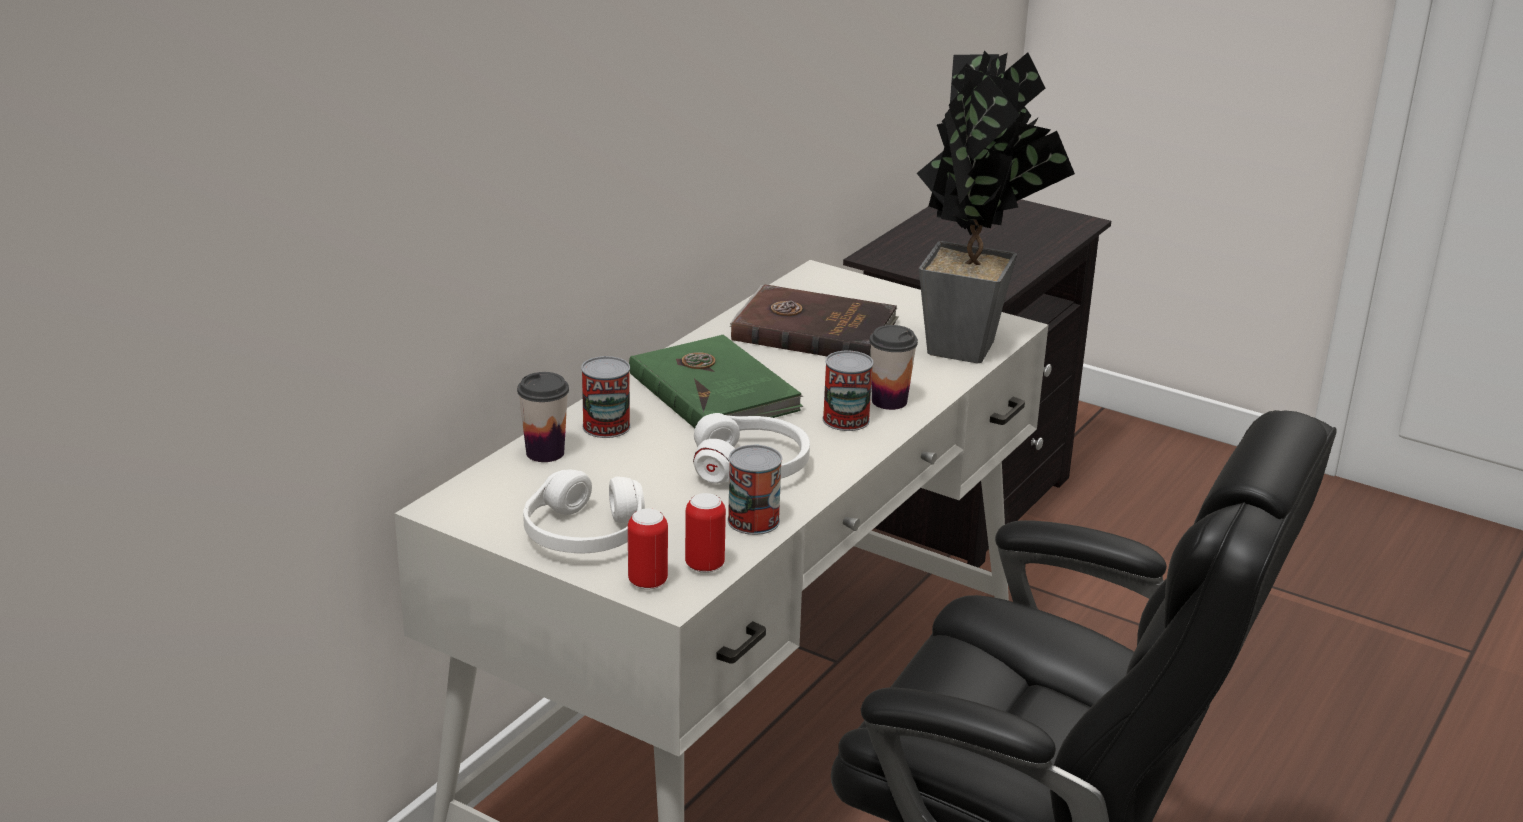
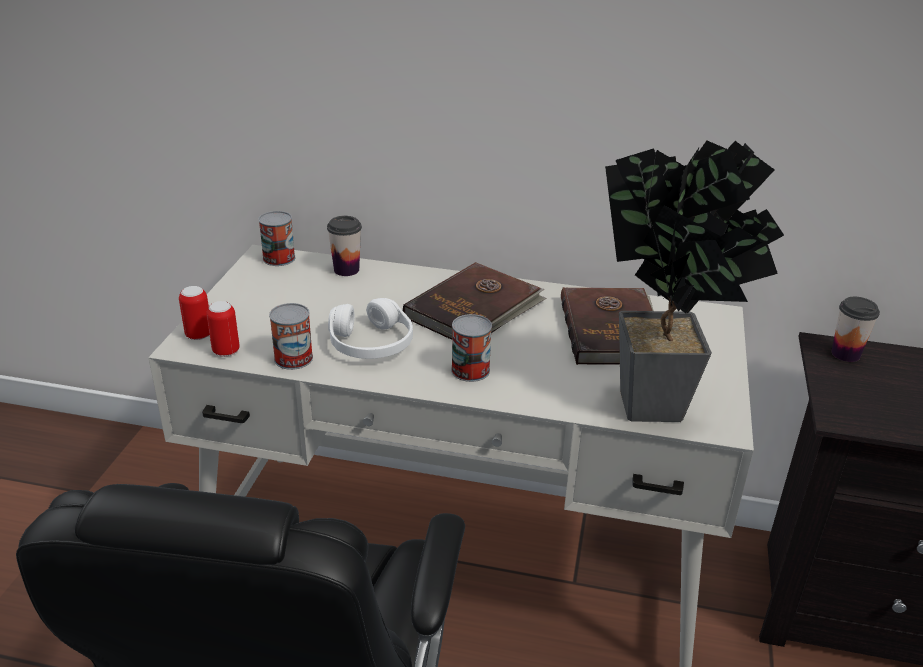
camera: 70 degrees right, 5 degrees up
(584, 533) = (251, 302): white headphones -> none
(606, 426) = (394, 281): can -> can (279, 258)
(715, 391) = (475, 309): green book -> brown book
(889, 401) = (517, 385): cup -> cup (845, 354)

